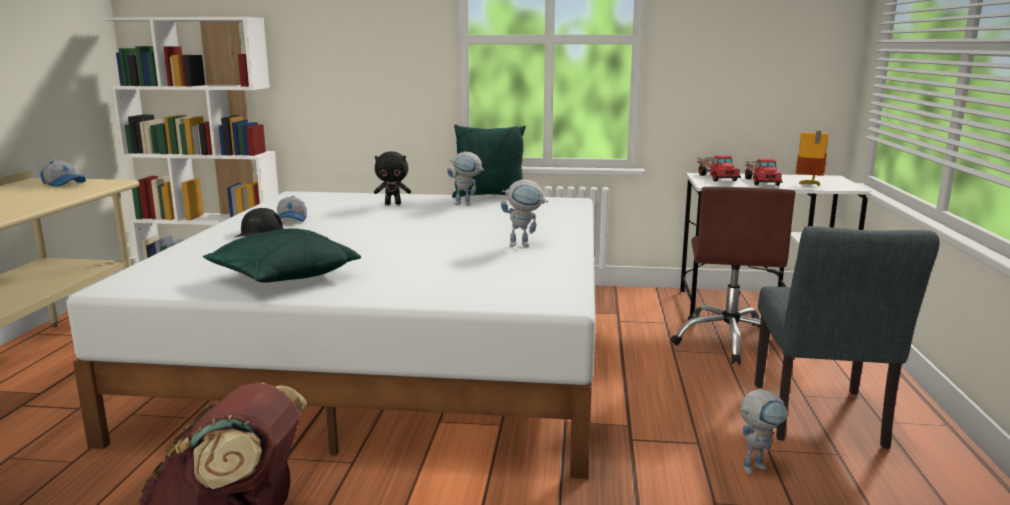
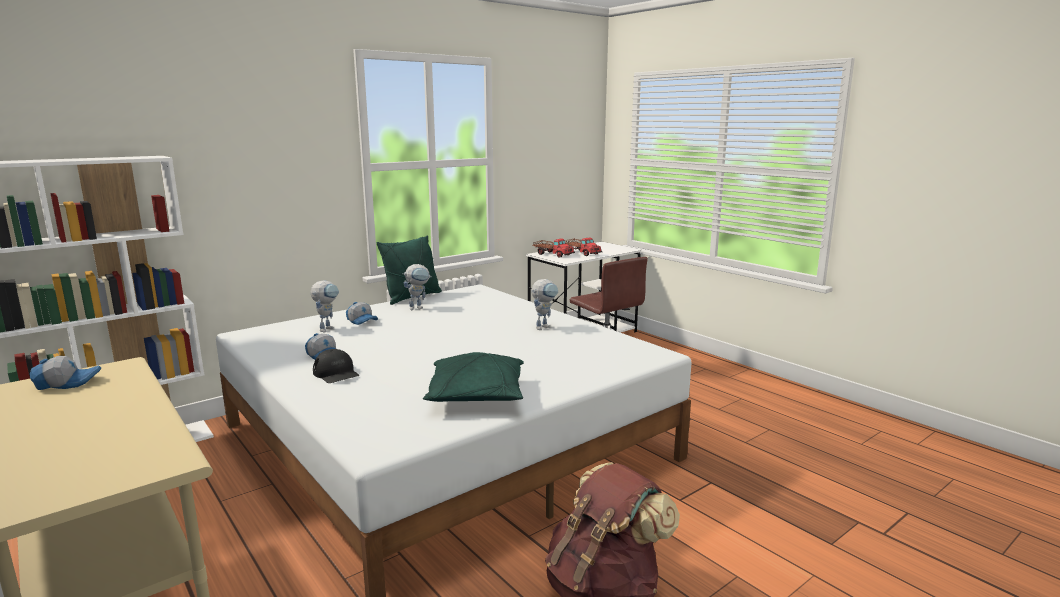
camera: 45 degrees left, 0 degrees up
(393, 204) = (362, 321): black plush toy -> cap
(757, 466) = (728, 418): toy robot -> toy robot (327, 328)
(809, 185) = (608, 251): toy house -> none
(820, 420) = (710, 386): grey chair -> none

